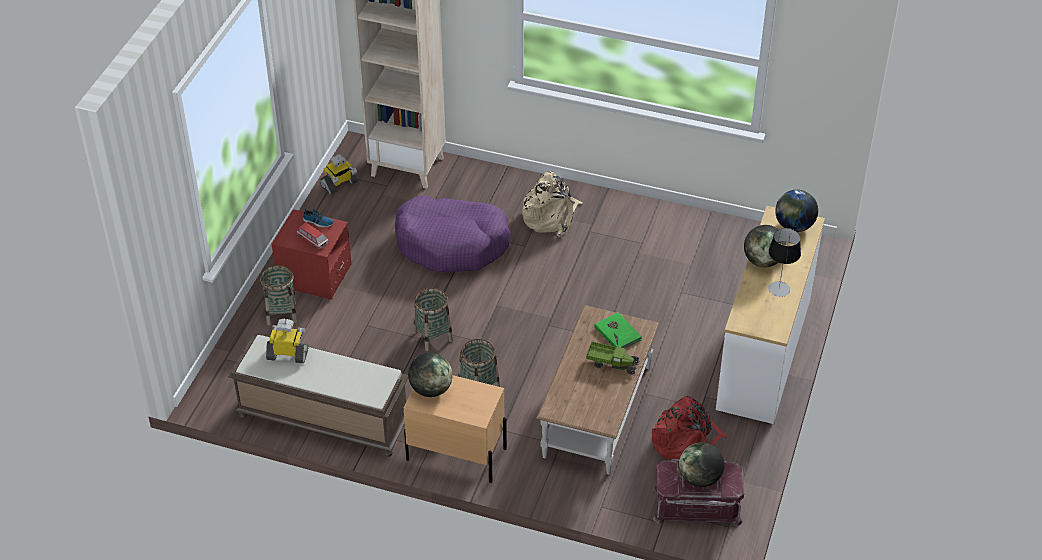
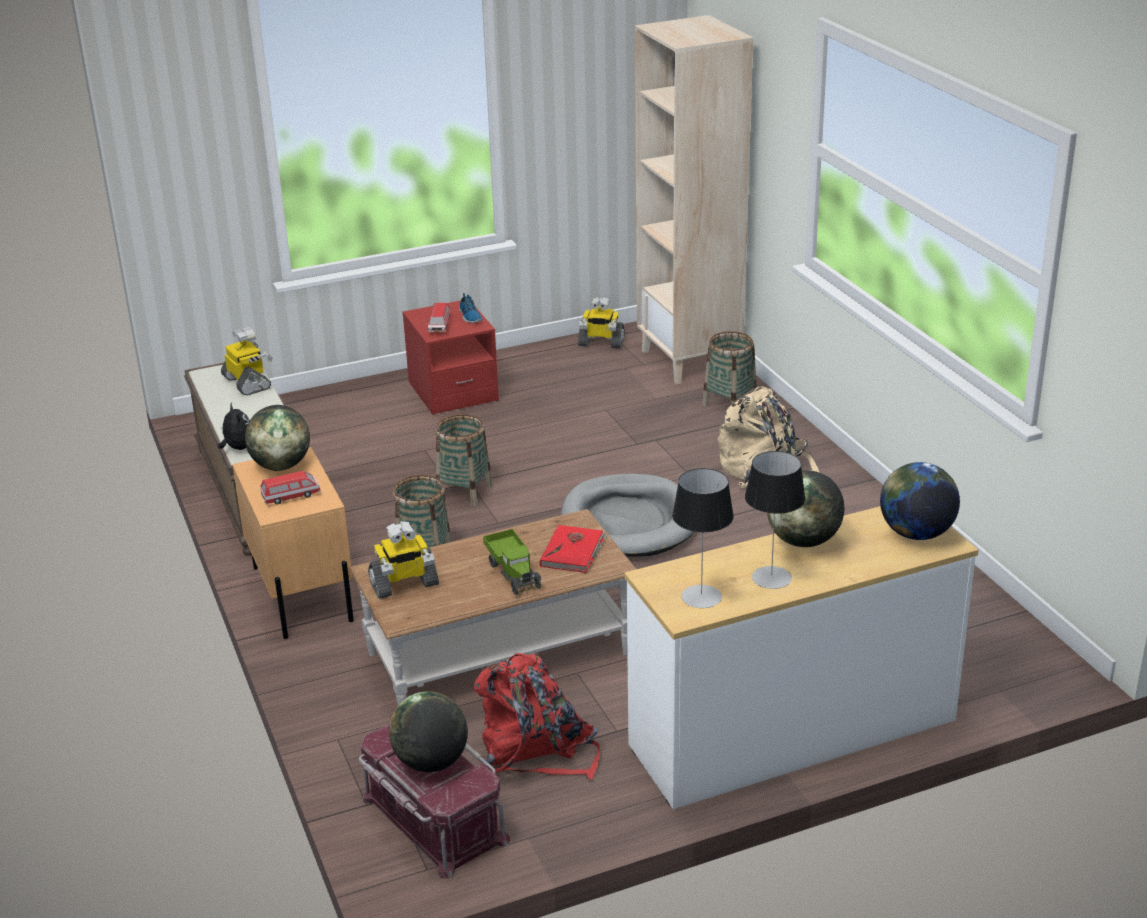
camera: 50 degrees right, 15 degrees down
(281, 313) = (375, 402): basket -> basket (729, 404)
(366, 397) = (238, 448): none -> plush toy
(452, 243) = (620, 435): purple dog bed -> none
(469, 402) = (291, 496): none -> toy car
(539, 295) = (628, 522): none -> grey dog bed
(578, 407) = (404, 584): none -> toy robot
(618, 333) = (573, 551): green book -> red book
(769, 318) = (701, 596): none -> table lamp

